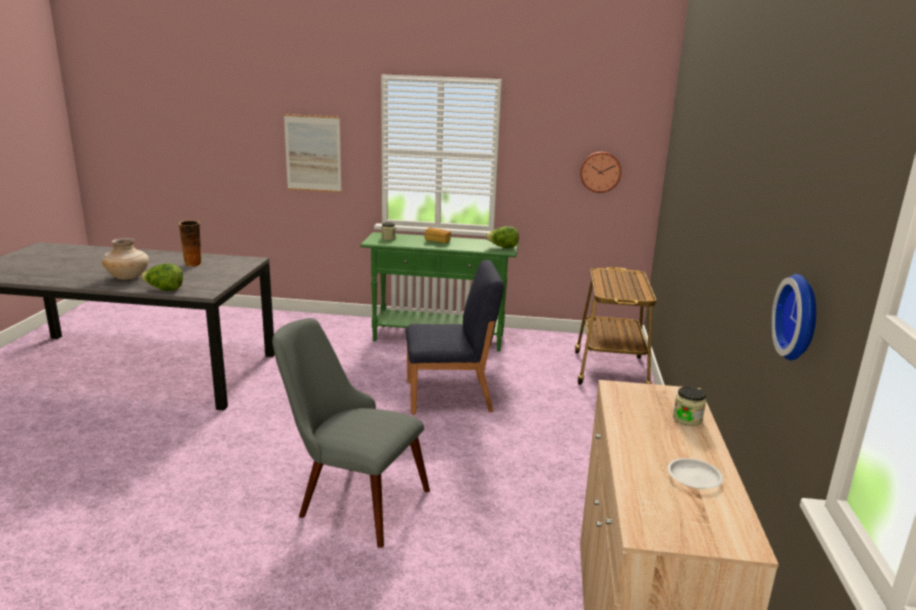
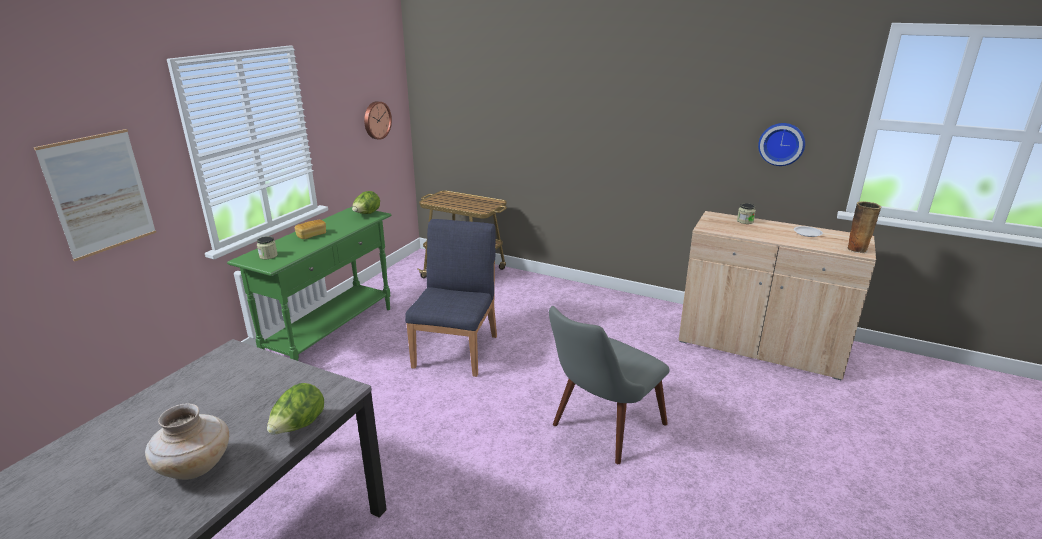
camera: 70 degrees left, 5 degrees up
(193, 264) = (194, 401): vase -> vase (857, 249)

